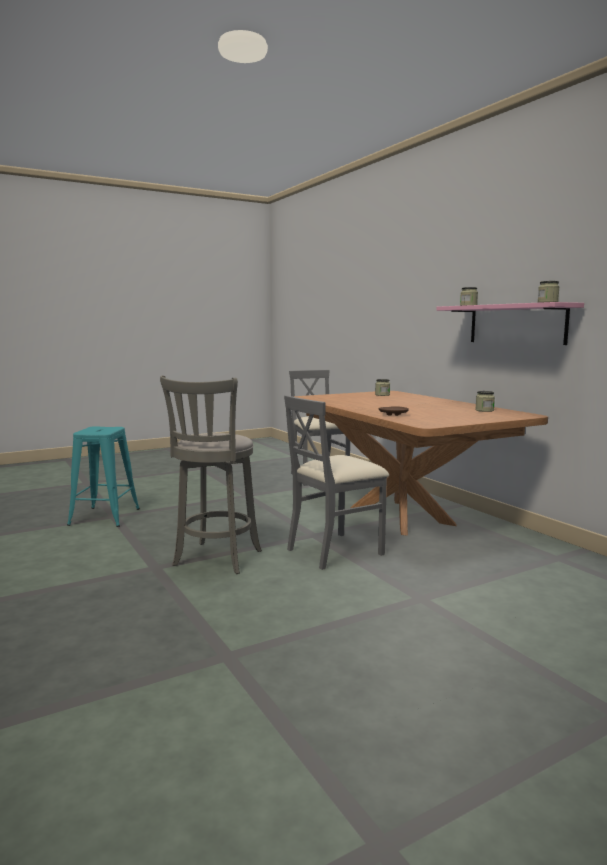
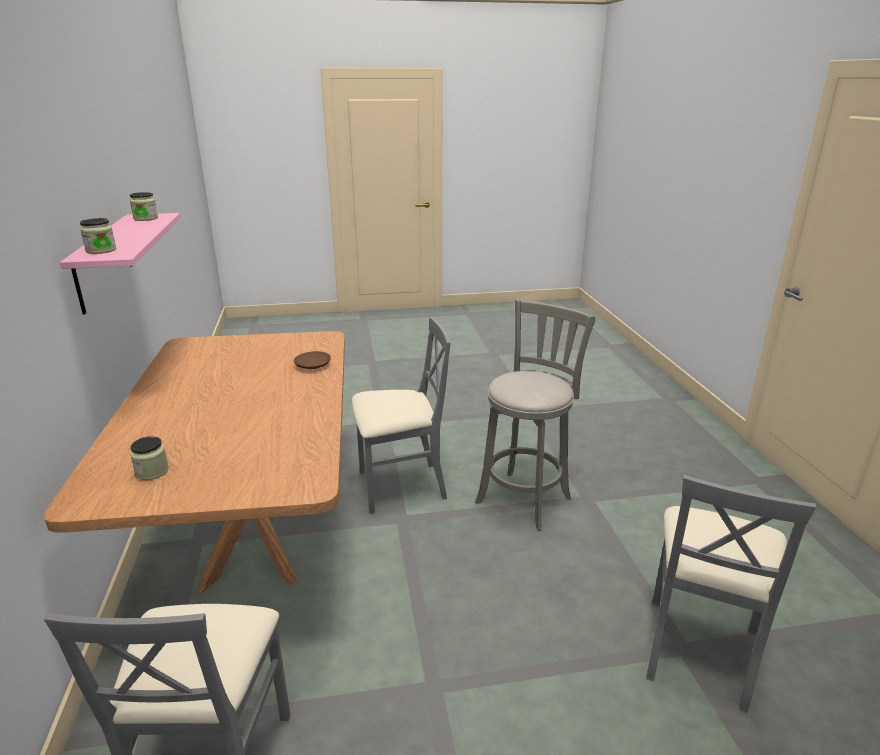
camera: 160 degrees left, 15 degrees up
(105, 517) = (699, 650): turquoise stool -> grey chair
(484, 410) = (189, 362): jar -> none

